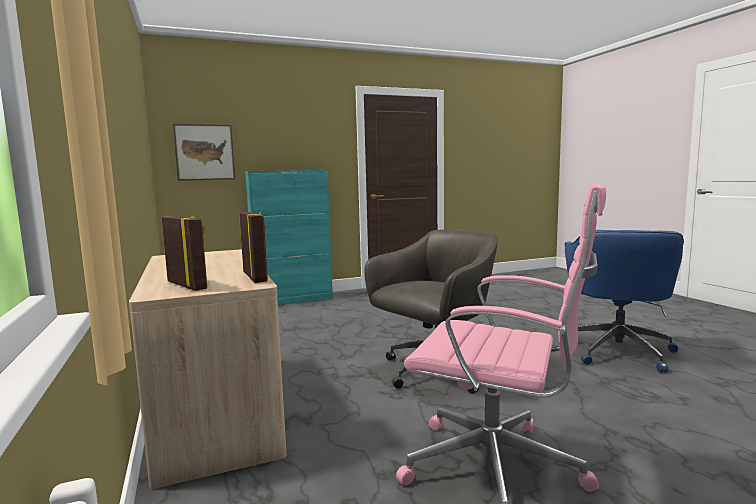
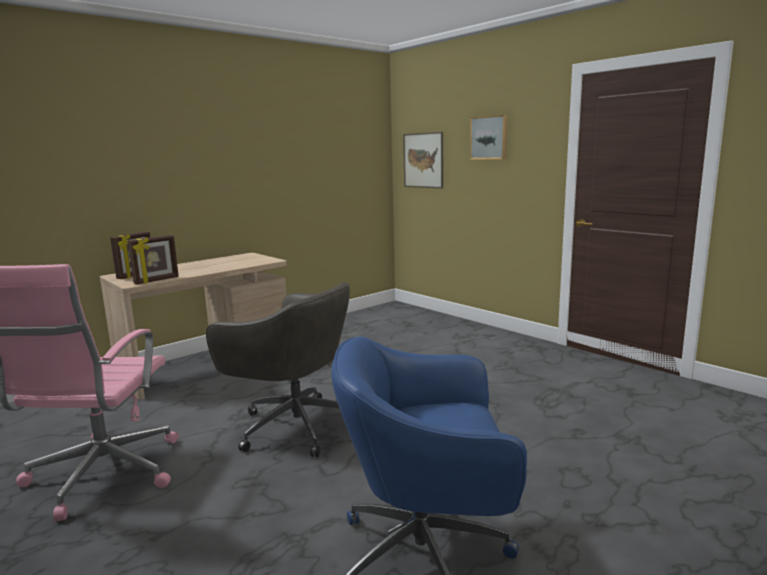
camera: 70 degrees right, 5 degrees up
(287, 133) = (489, 137): none -> picture
(294, 300) = (470, 327): turquoise cabinet -> none

